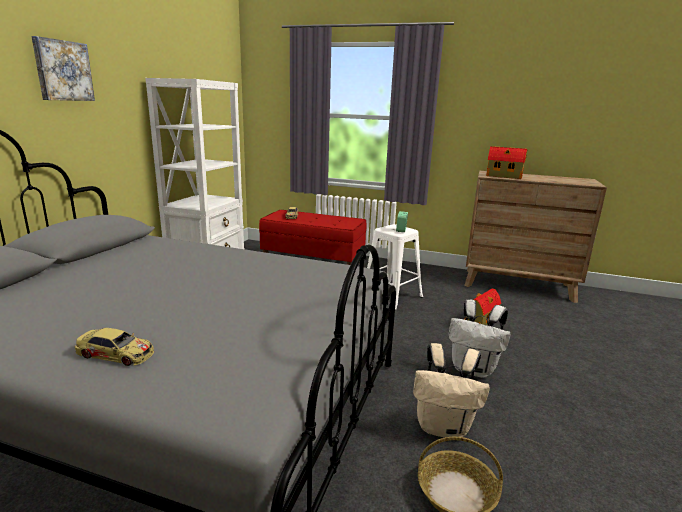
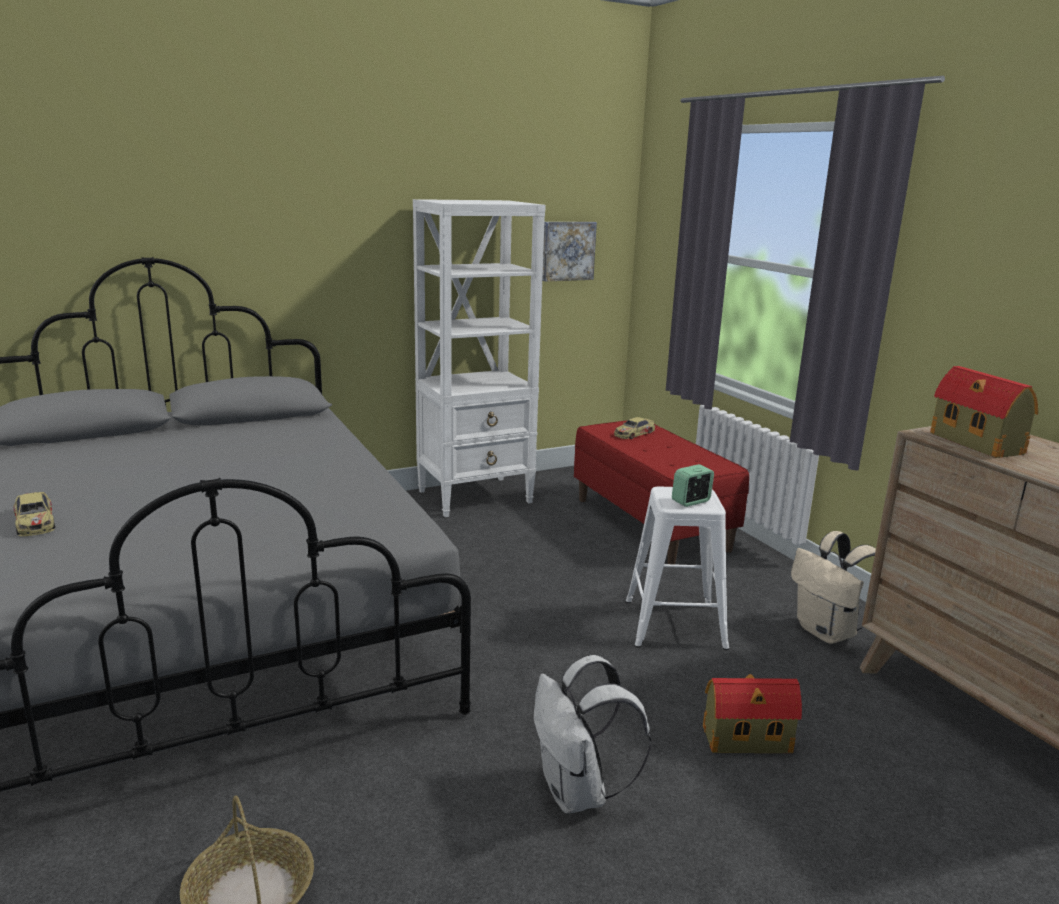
camera: 45 degrees right, 0 degrees up
(62, 71) = (282, 198): picture -> picture (567, 251)
(444, 427) = (382, 826): beige backpack -> beige backpack (828, 633)

